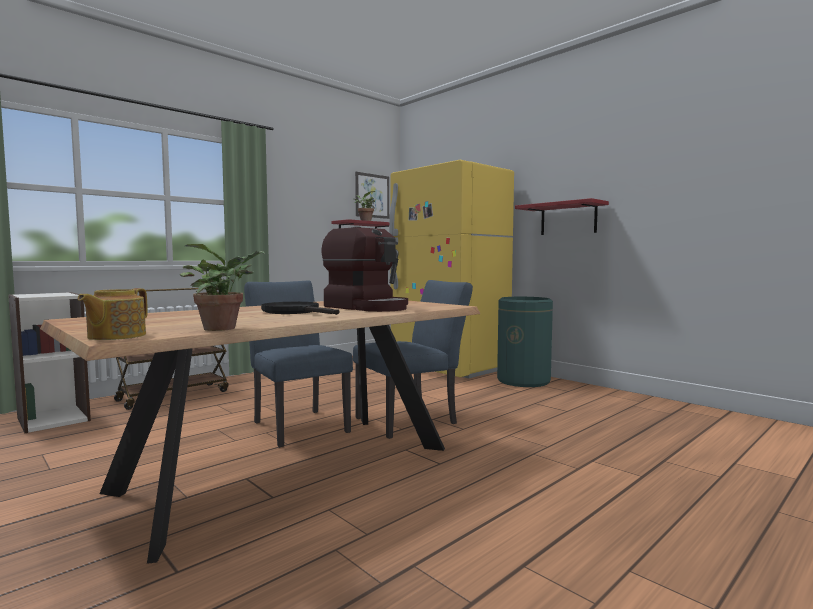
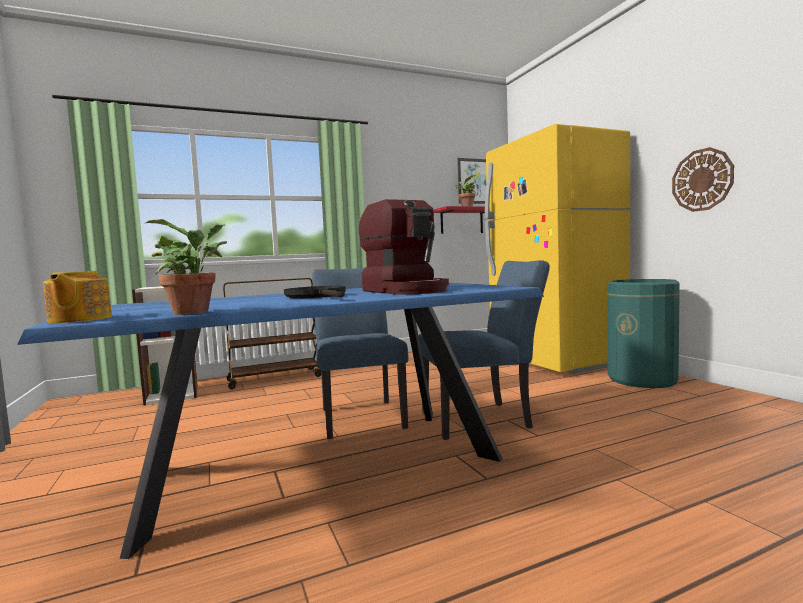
camera: 20 degrees right, 0 degrees up
(115, 336) = (79, 319): teapot -> teapot turned 45 degrees counterclockwise
(290, 469) = (322, 465): brown dining table -> blue dining table
(568, 219) = (702, 180): red shelf -> wall clock

